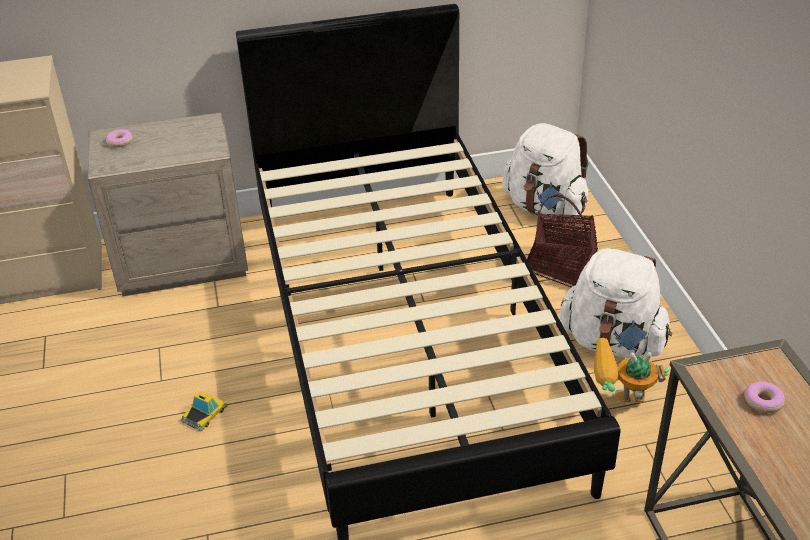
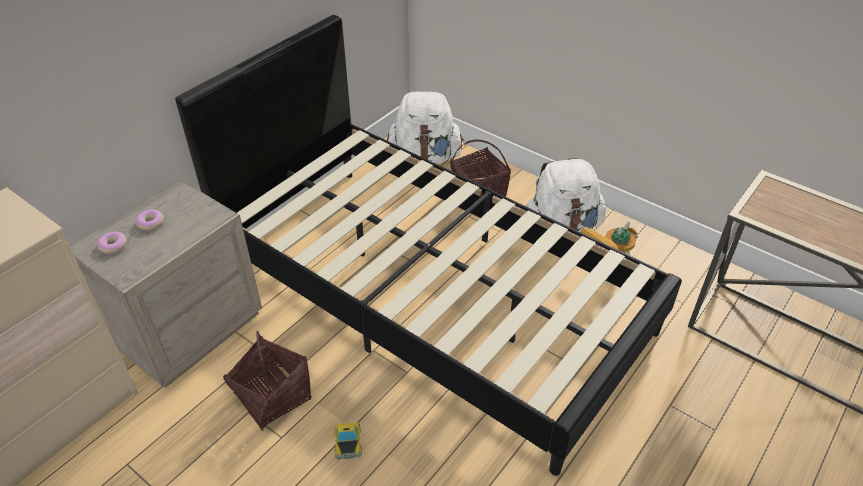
camera: 40 degrees left, 5 degrees up
(187, 346) = (273, 396): none -> basket
(763, 401) = (798, 213): donut -> donut (150, 223)

